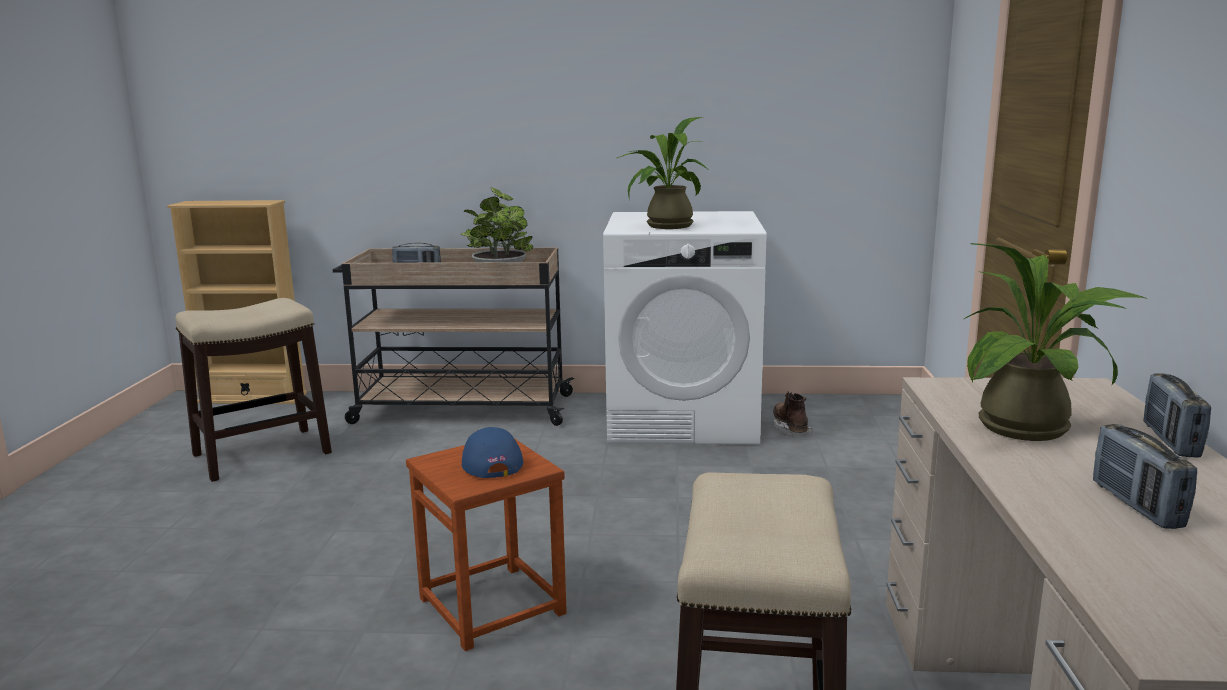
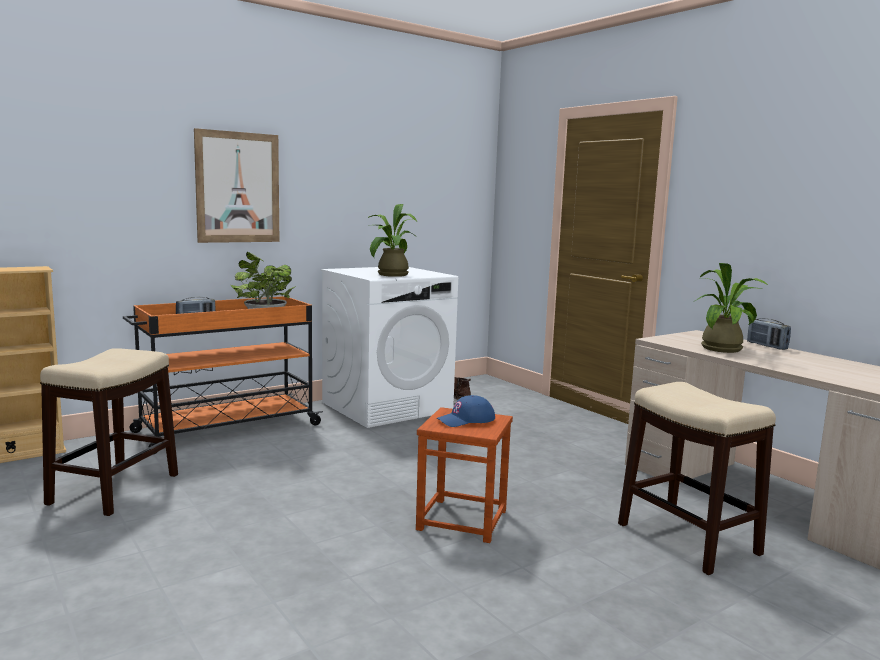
camera: 40 degrees left, 5 degrees down
(460, 409) = (226, 429): beige cart -> orange cart
(490, 461) = (466, 420): blue cap -> blue cap turned 60 degrees counterclockwise
(496, 102) = (238, 187): none -> picture
(1136, 505) = (808, 364): radio -> none

